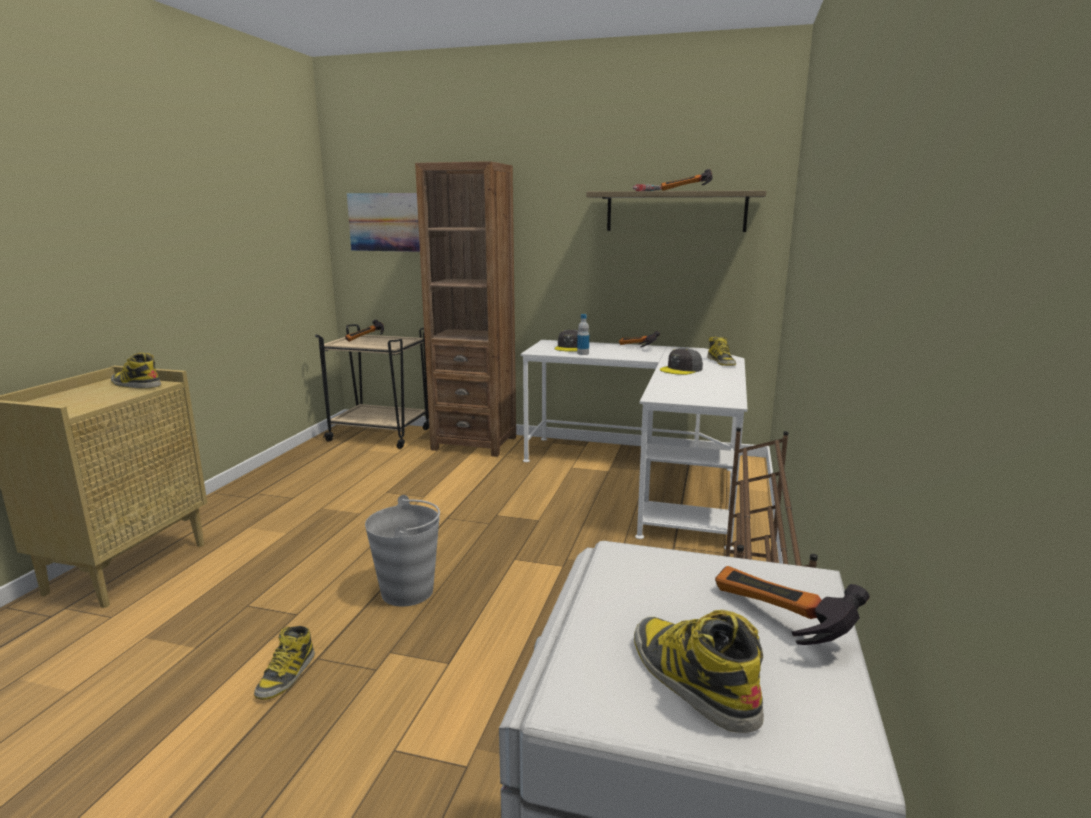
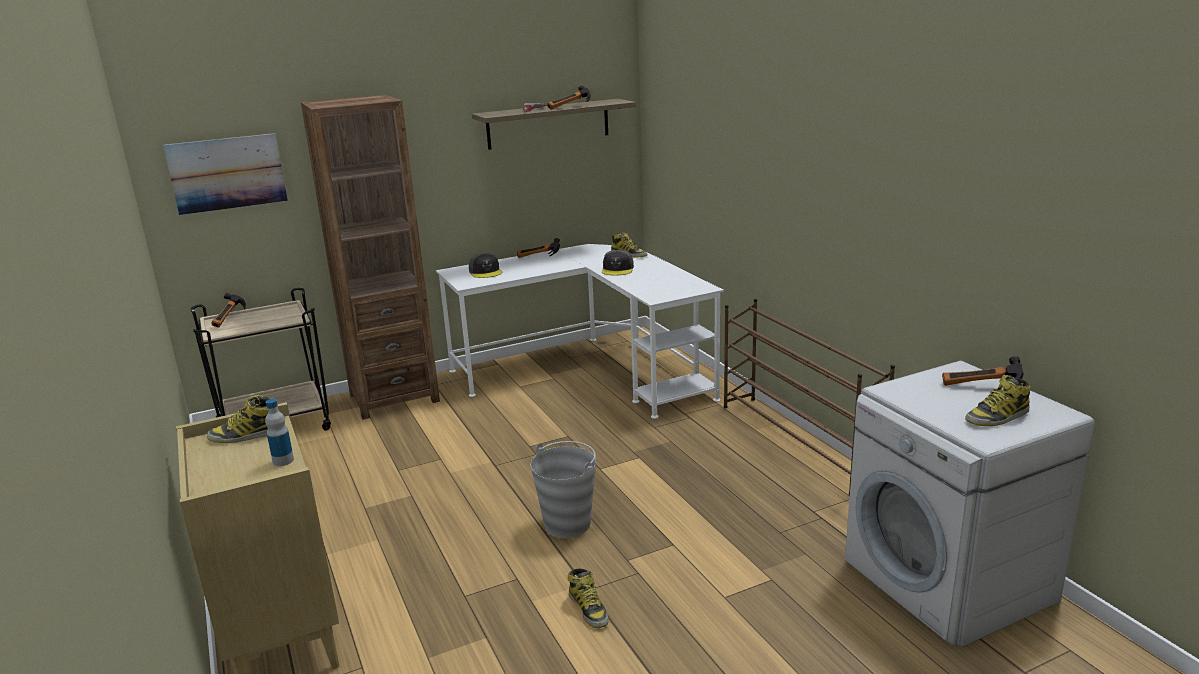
camera: 40 degrees left, 5 degrees up
(583, 353) = (510, 275): bottle -> bottle (283, 461)
(690, 679) = (997, 417): boot -> boot turned 45 degrees counterclockwise

